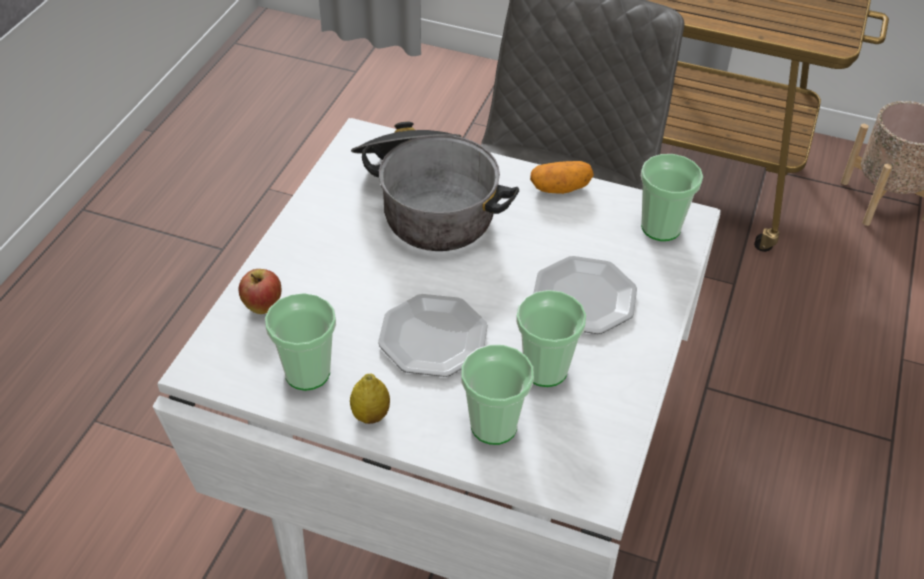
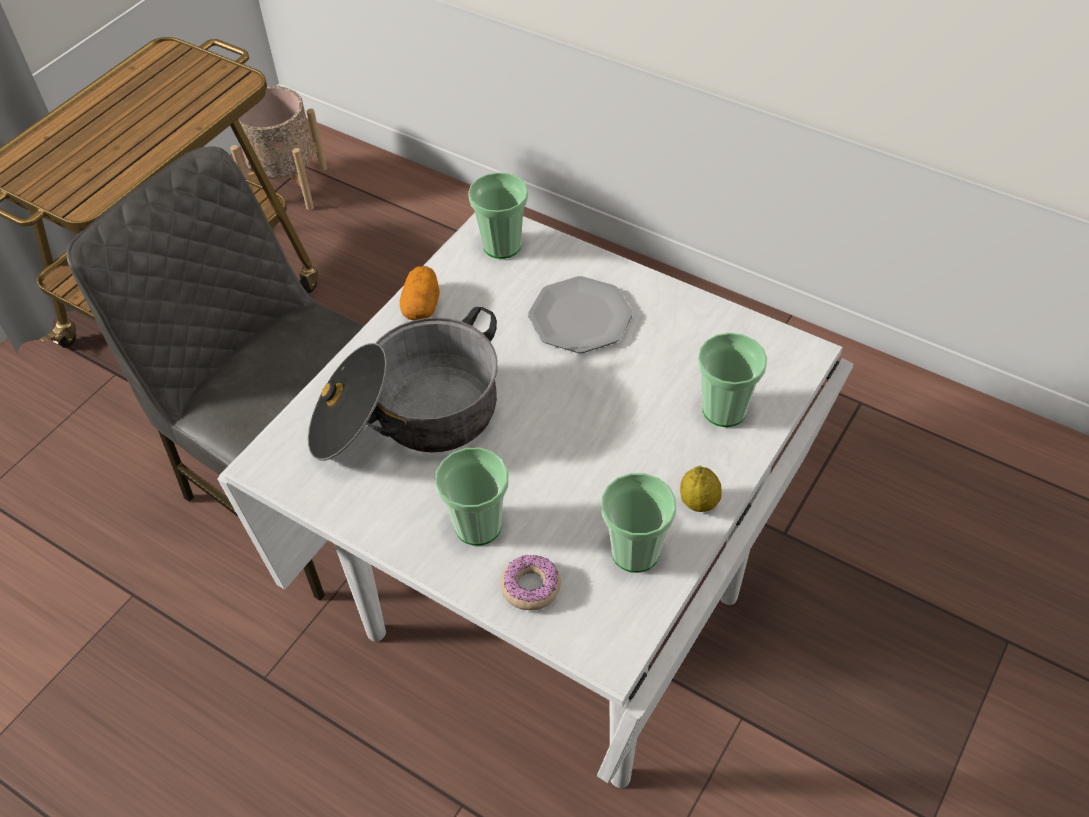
camera: 75 degrees left, 5 degrees up
(263, 307) = (530, 587): apple -> donut
(432, 337) = (607, 440): plate -> none
(545, 369) = (664, 362): cup -> cup (478, 525)

